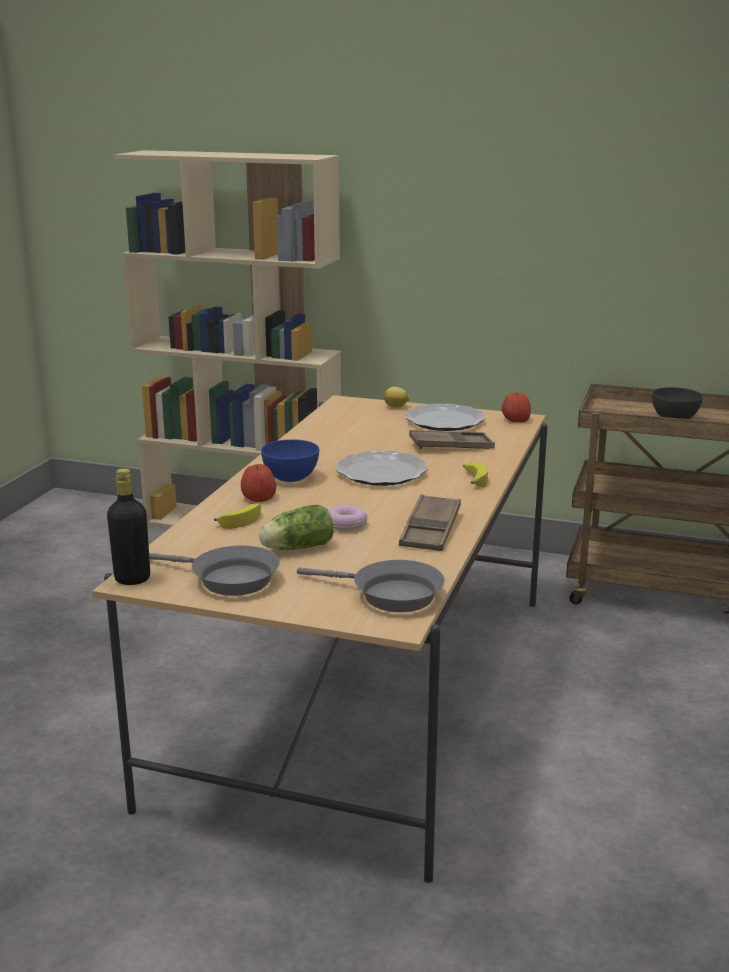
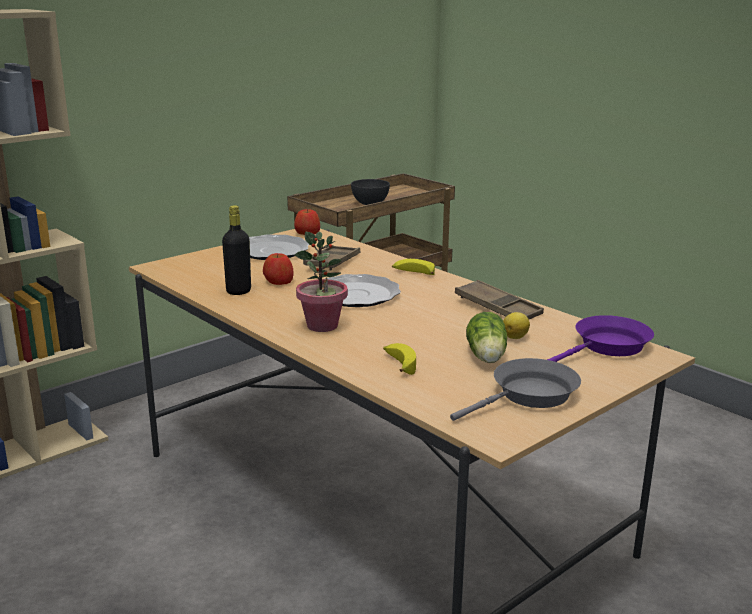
camera: 60 degrees left, 0 degrees up
(132, 579) = (491, 437): black bottle -> black bottle (238, 291)
(259, 497) = (352, 347): apple -> apple (278, 282)
(290, 478) = (322, 326): blue bowl -> potted plant
(346, 525) = (456, 330): donut -> none
(390, 595) = (607, 347): grey frying pan -> purple frying pan
(396, 407) = (207, 255): lemon -> lemon (515, 337)

